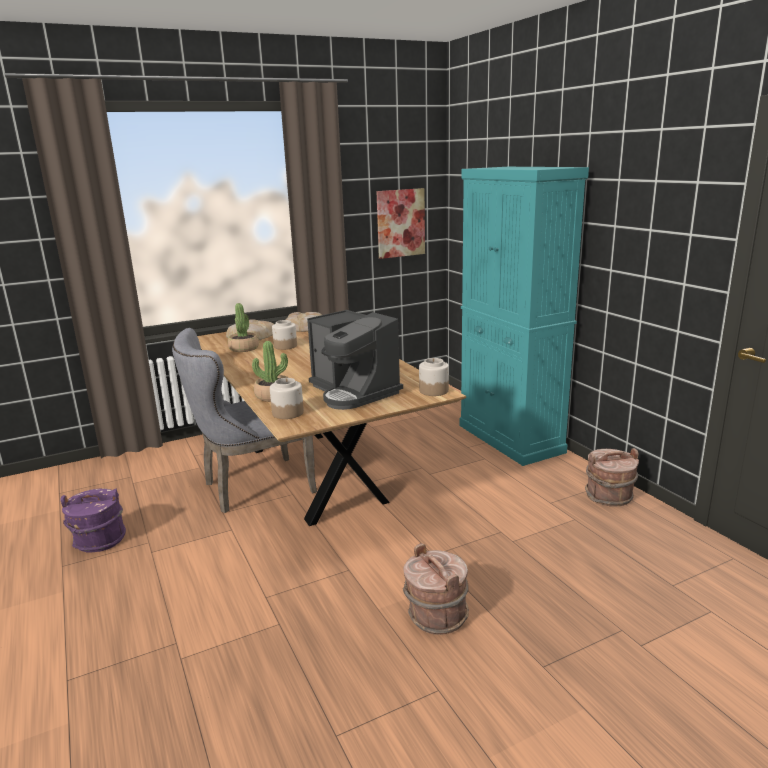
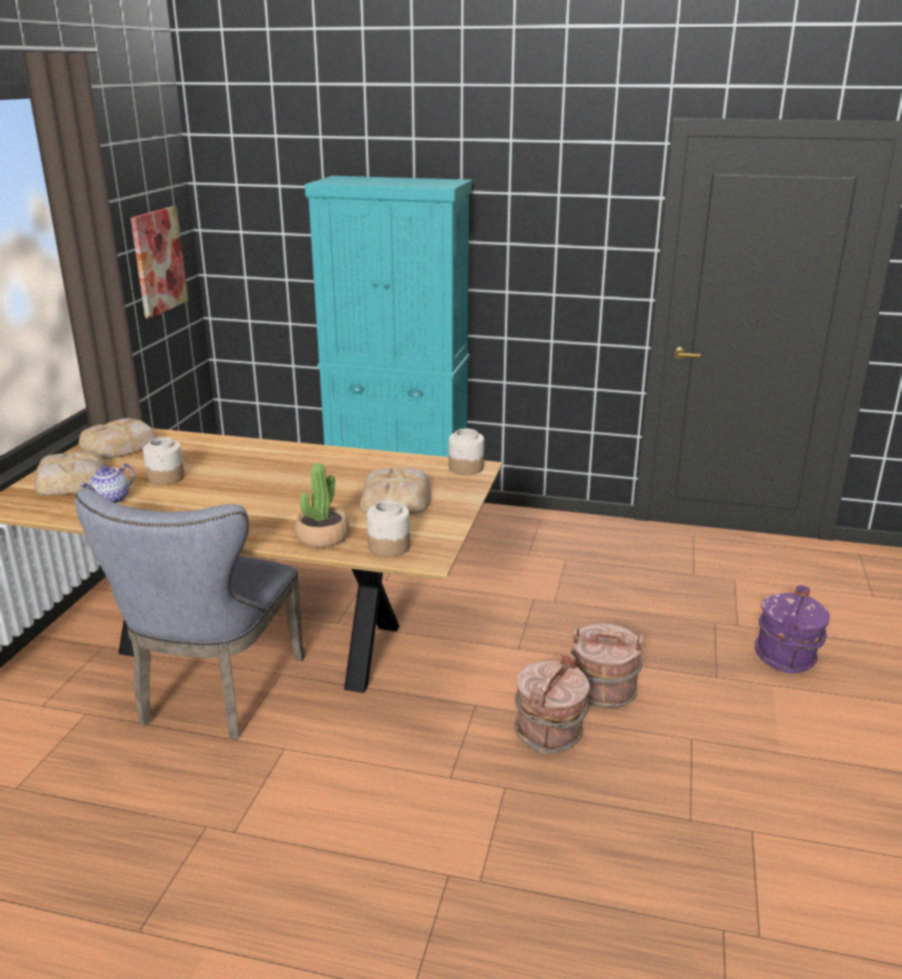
camera: 50 degrees left, 5 degrees up
(99, 541) = (129, 872): purple bucket -> purple bucket (786, 658)
(244, 348) = (111, 500): potted plant -> teapot
(354, 392) = (396, 498): coffee machine -> bread
(609, 497) = (559, 528): brown bucket -> brown bucket (550, 734)

